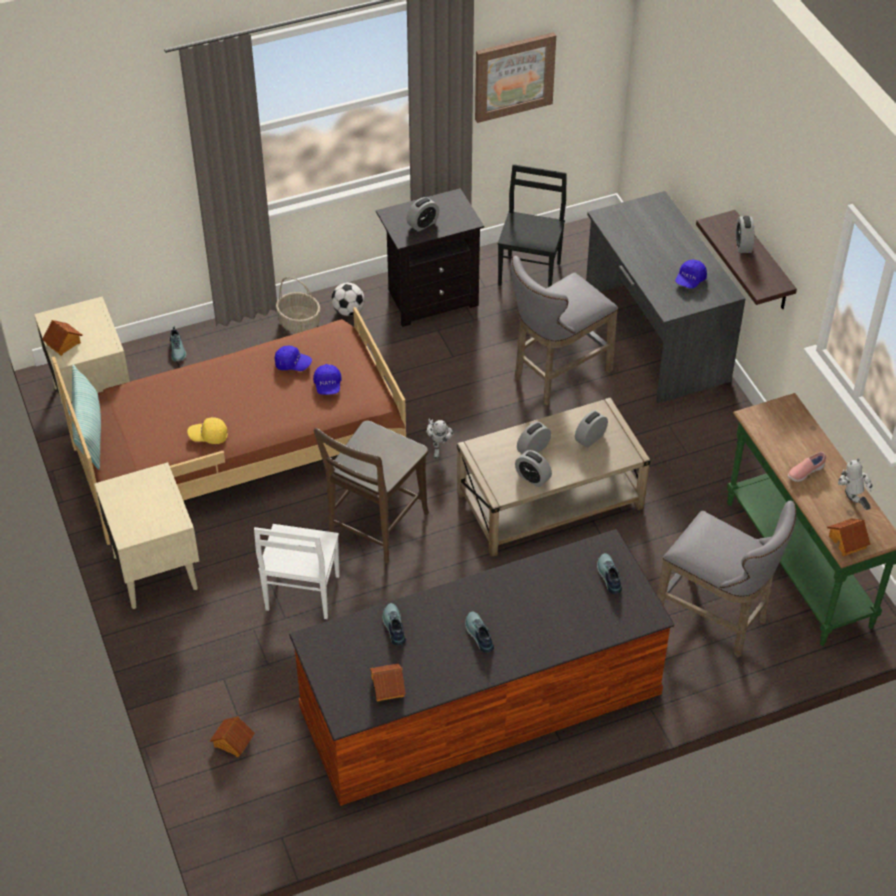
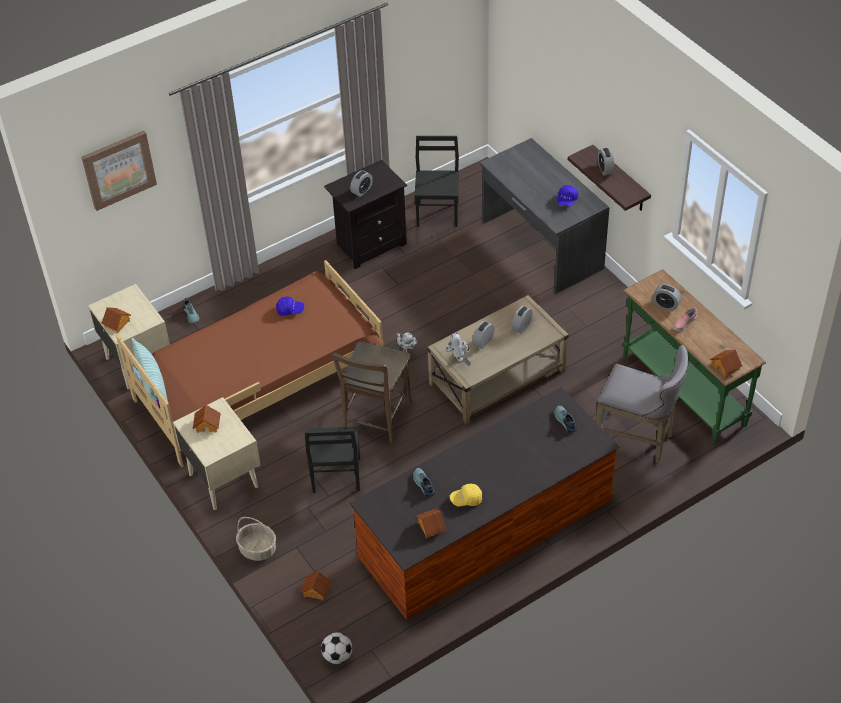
camera: 10 degrees left, 0 degrees up
(137, 495) = (207, 424): none -> toy house
(208, 436) = (243, 373): yellow cap -> yellow cap (466, 499)
(298, 323) = (276, 279): basket -> basket (257, 549)
(301, 593) = (335, 476): white chair -> black chair
(328, 386) = (320, 321): blue cap -> none
(348, 311) = (311, 264): football -> football (337, 656)
(478, 635) = (485, 478): shoe -> none
(513, 76) = (410, 71): picture -> picture (118, 169)
(532, 478) = (488, 362): alarm clock -> alarm clock (665, 305)
(556, 374) = (477, 285): grey stool -> none
(851, 503) = (721, 340): toy robot -> toy robot (459, 363)

